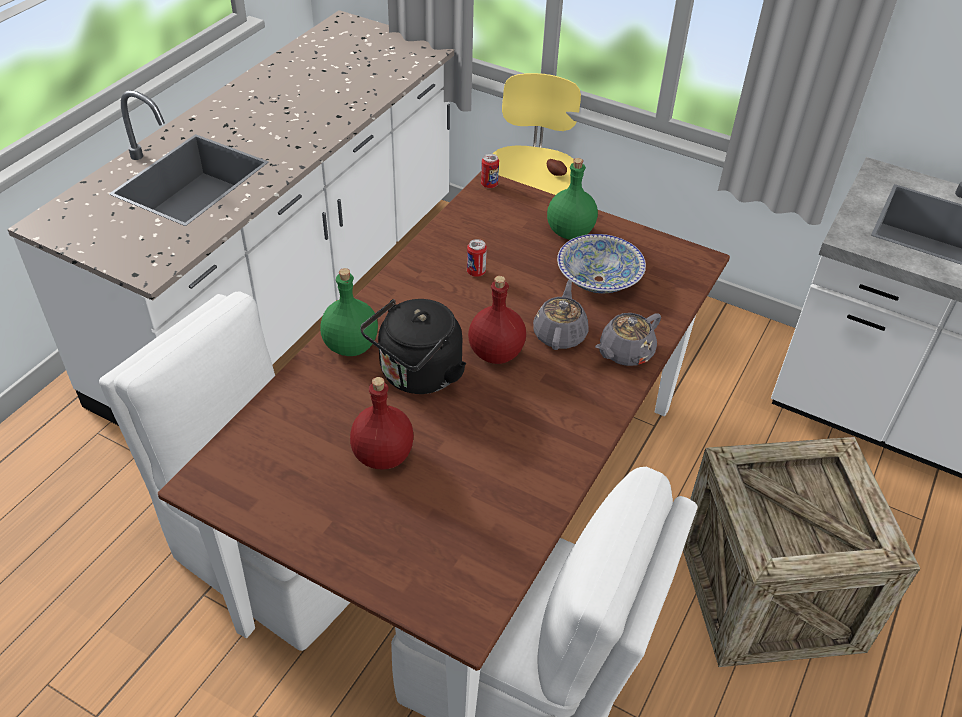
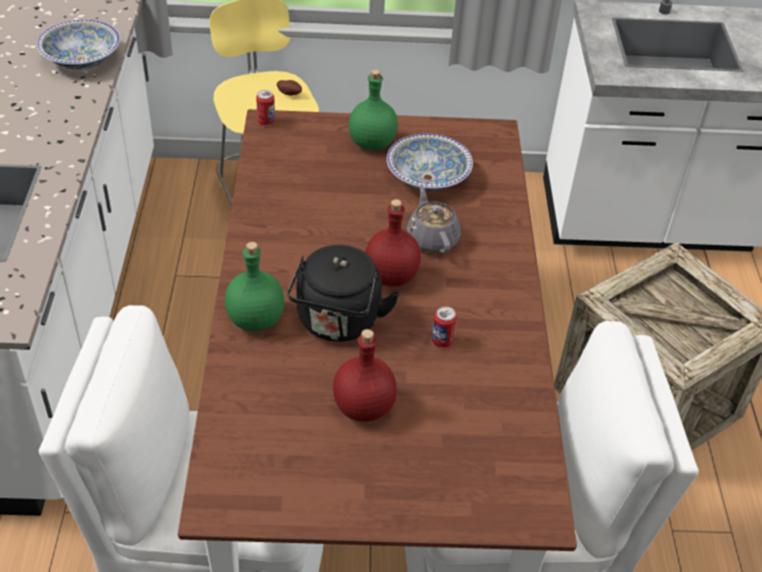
camera: 30 degrees left, 0 degrees up
(365, 87) = (81, 59): none -> bowl
(476, 272) = (317, 208): can -> can (442, 341)
(625, 352) = (496, 234): grey teapot -> none

